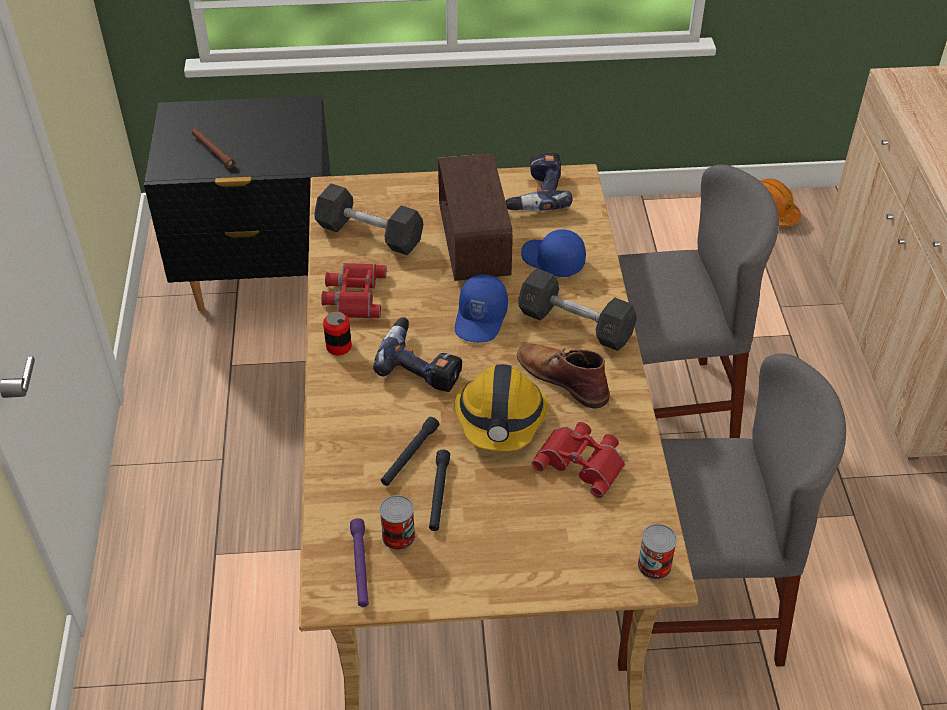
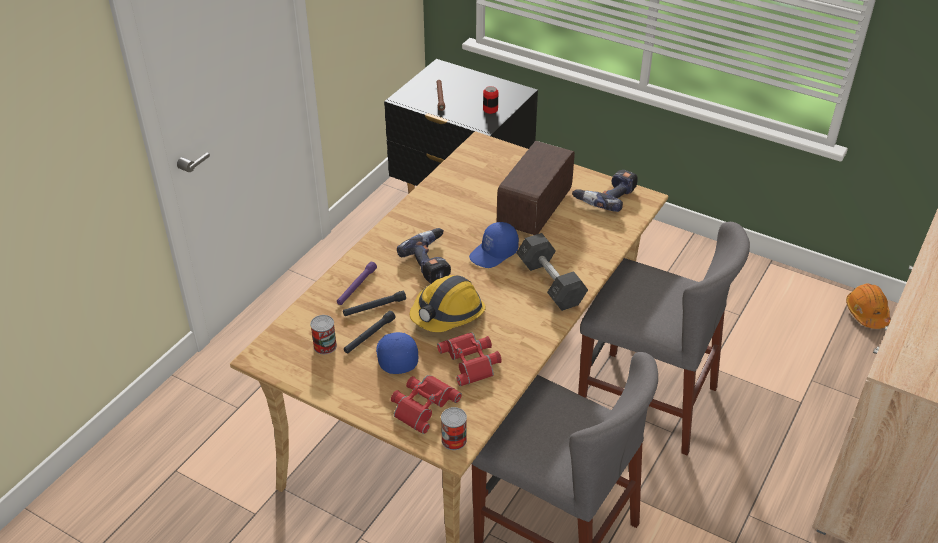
camera: 35 degrees right, 5 degrees down
(339, 347) = (395, 231): can -> can (490, 110)
(353, 295) = (432, 206): red binoculars -> red binoculars (422, 404)
(360, 566) = (289, 350): purple flashlight -> purple flashlight (356, 287)
(369, 234) = (476, 177): grey dumbbell -> none
(552, 261) = (574, 240): blue cap -> blue cap (395, 356)
(562, 377) = (509, 309): brown boot -> none

